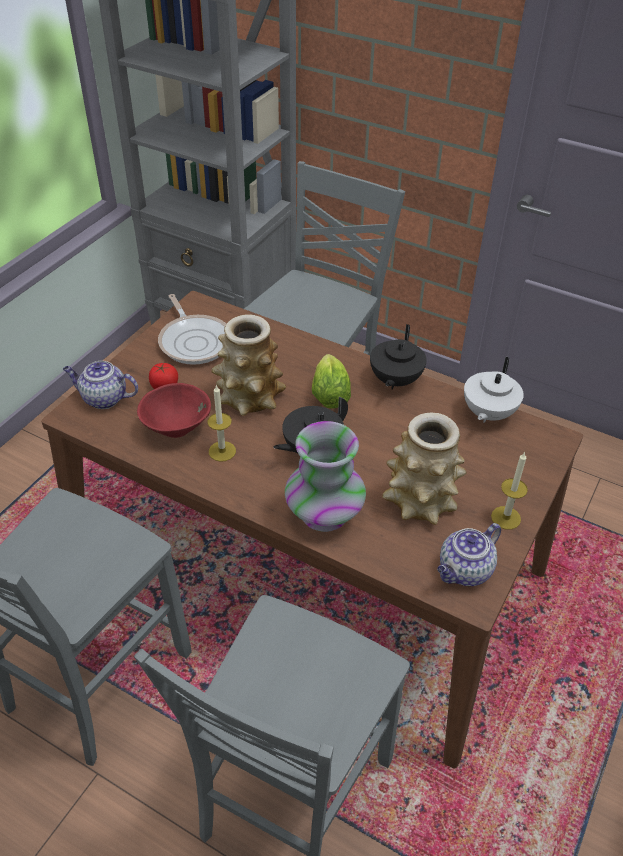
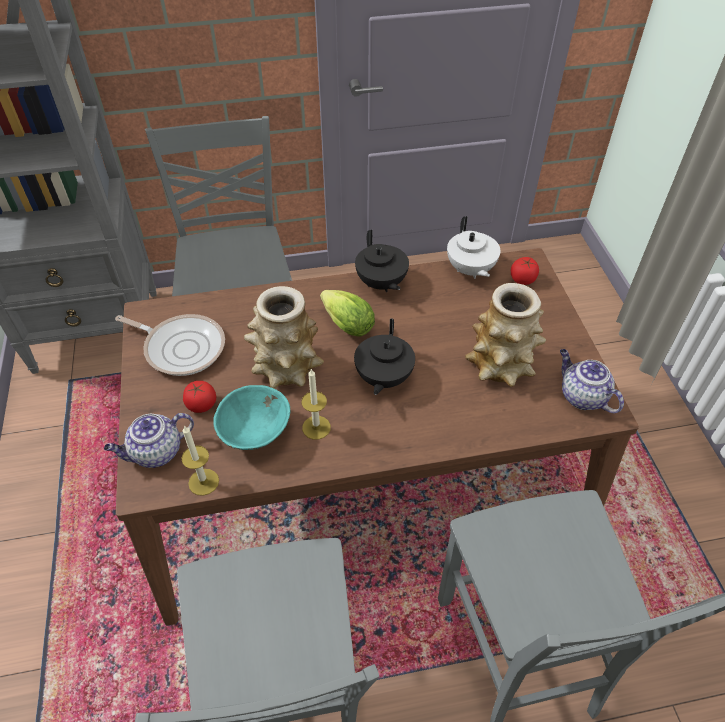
camera: 40 degrees left, 5 degrees up
(176, 428) = (255, 434): red bowl -> turquoise bowl
(324, 513) = (448, 422): vase -> none
(464, 571) = (581, 396): teapot -> teapot turned 135 degrees clockwise
(506, 518) = (562, 339): candle -> candle (203, 482)
(529, 449) = (522, 279): none -> tomato

